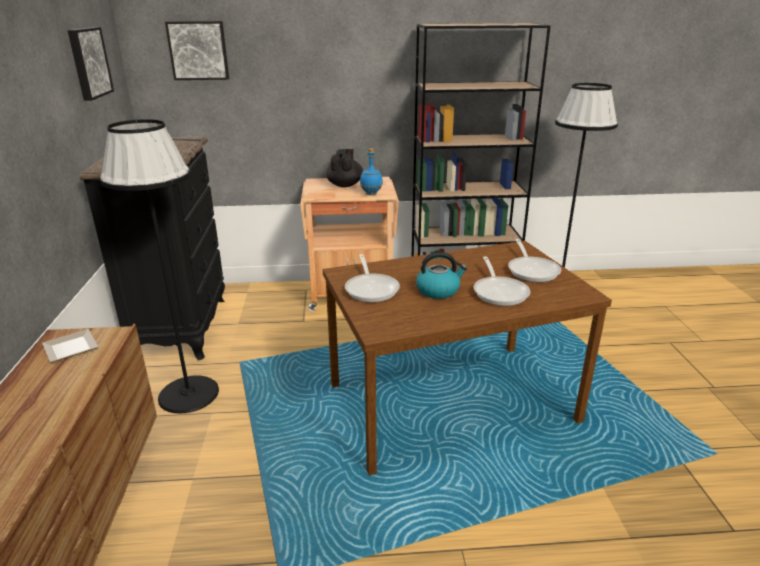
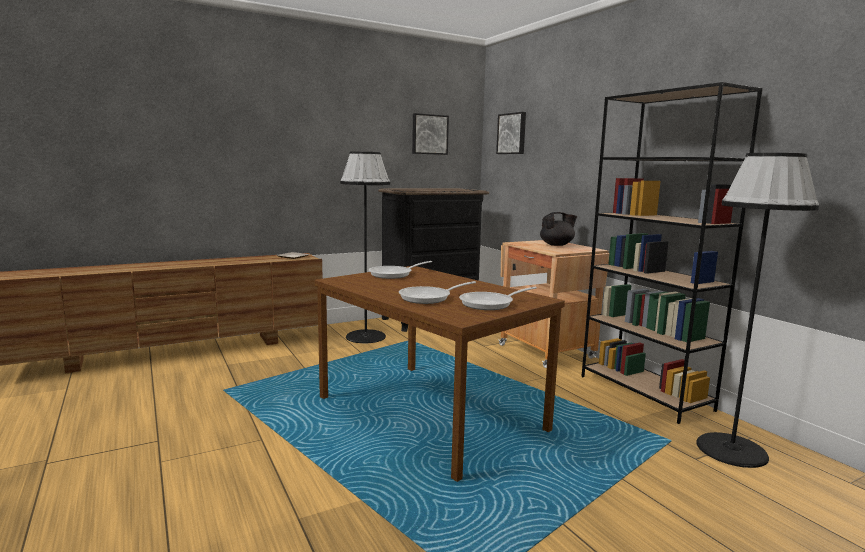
camera: 65 degrees right, 15 degrees down
(371, 194) = (550, 250): blue bottle -> none
(438, 290) = (411, 286): kettle -> none

